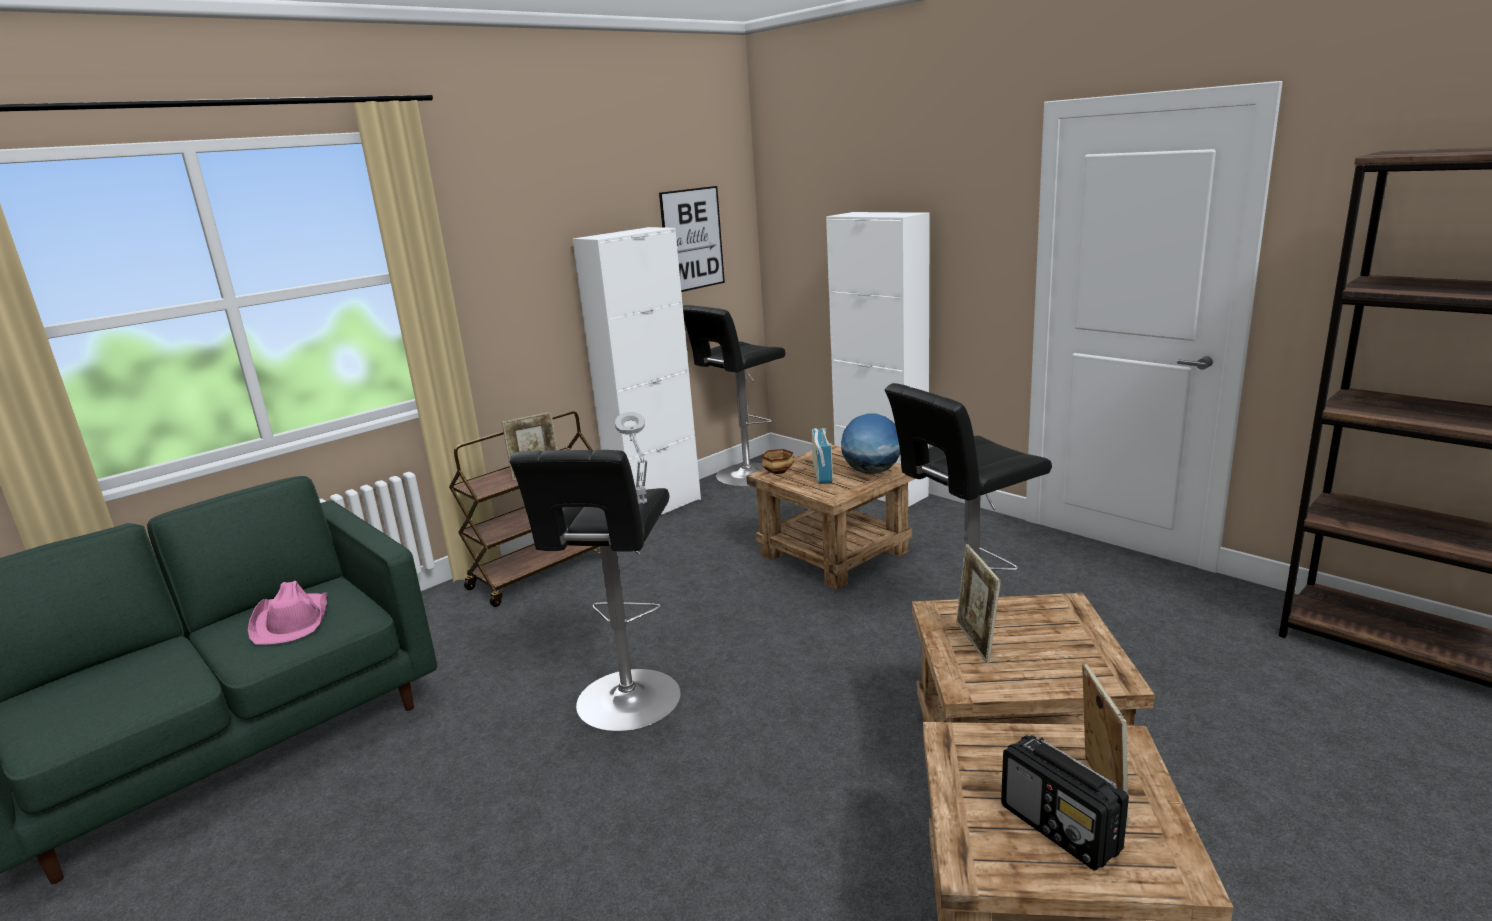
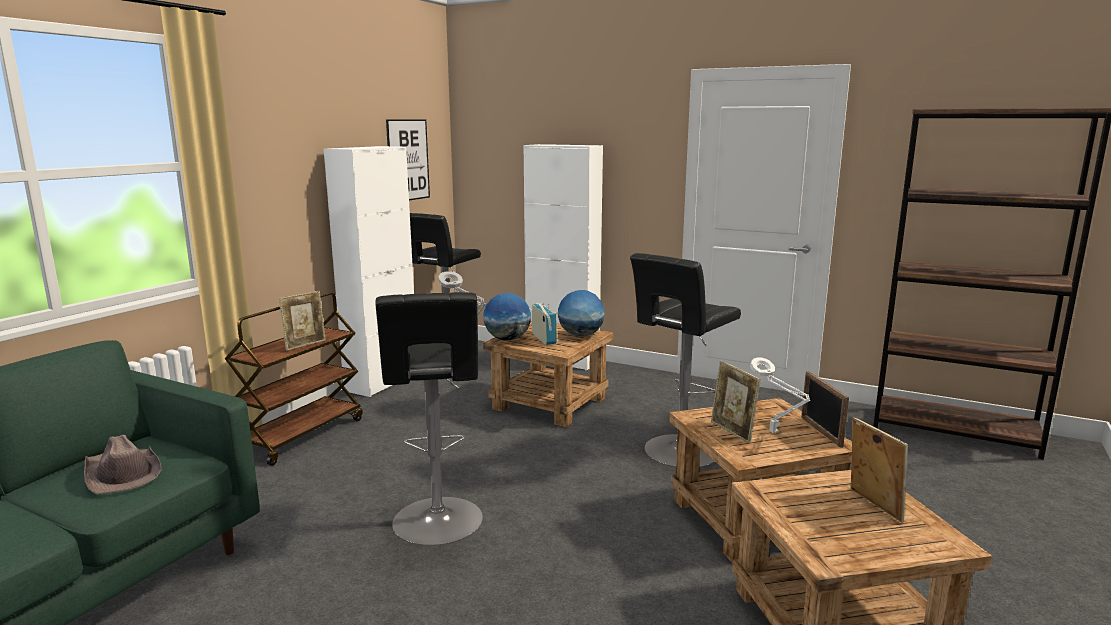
camera: 20 degrees left, 5 degrees down
(292, 621) = (122, 473): pink hat -> brown hat
(777, 472) = (507, 339): bowl -> globe
(1036, 651) = (775, 433): none -> white table lamp
(1060, 829) = (865, 531): radio -> none
(1105, 656) = (820, 431): none -> picture frame

